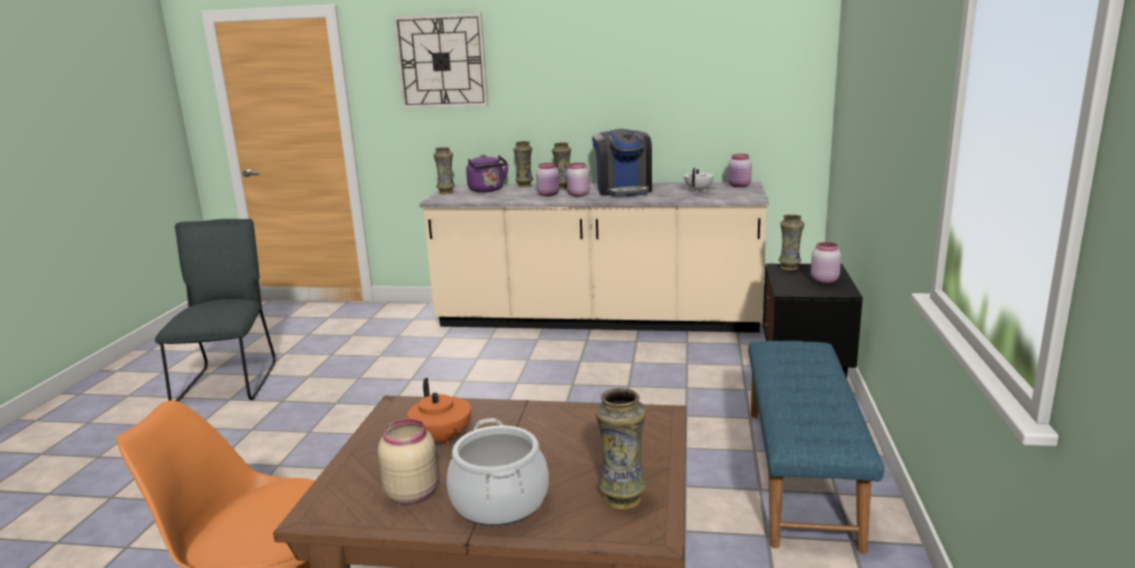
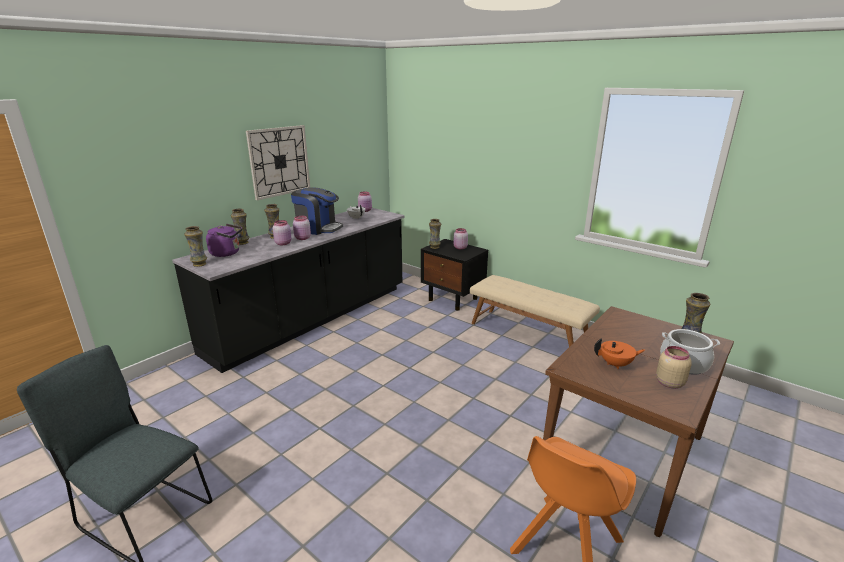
camera: 60 degrees left, 5 degrees up
(441, 61) = (152, 152): wall clock -> wall clock (279, 161)
(597, 320) = (312, 319): beige counter -> black counter
(802, 473) = (528, 333): blue bench -> beige bench

